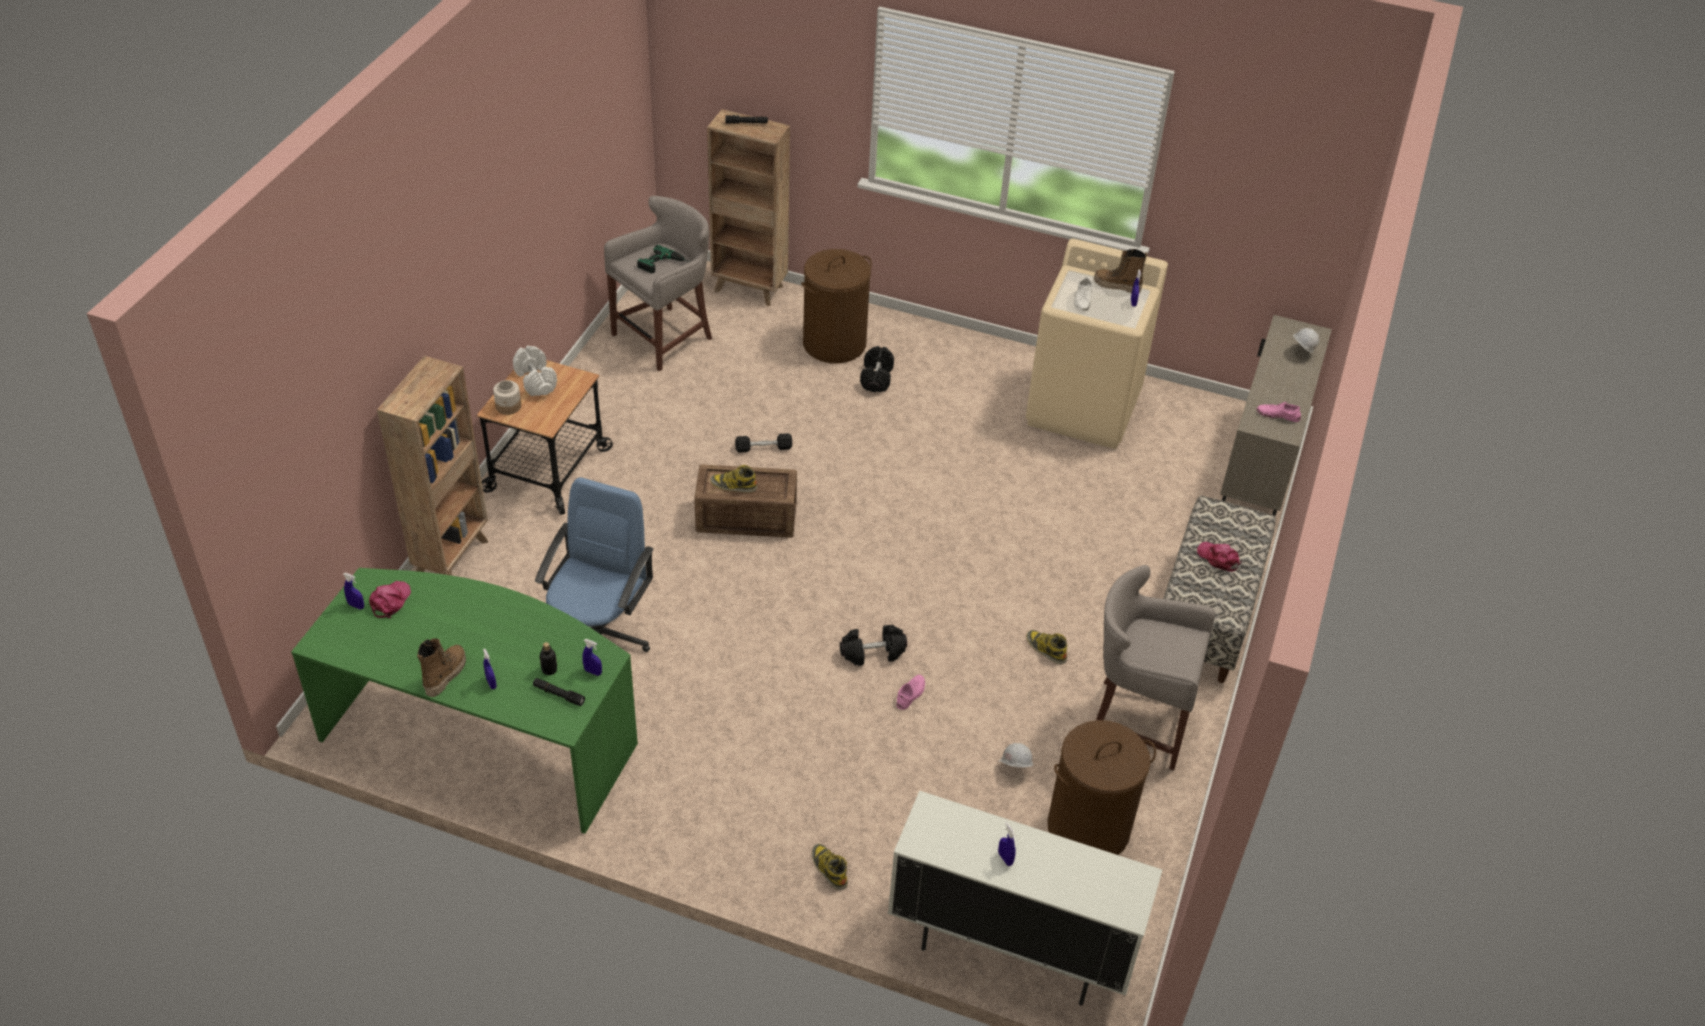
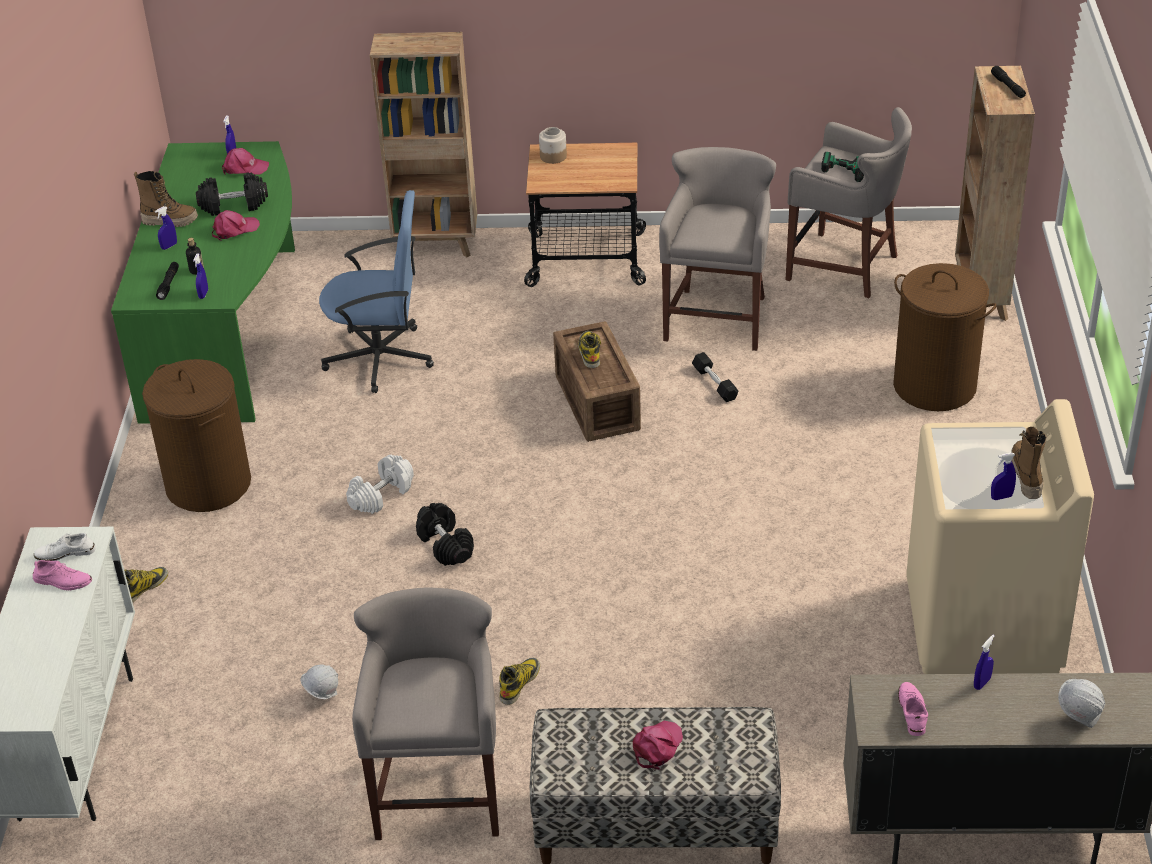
camera: 75 degrees right, 5 degrees down
(497, 629) = (234, 230): none -> pink cap
(536, 380) = (601, 159): white dumbbell -> white dumbbell (381, 495)
(681, 420) = (718, 317): none -> grey stool
(876, 378) = (899, 434): black dumbbell -> black dumbbell (234, 205)
(911, 694) = (399, 589): pink shoe -> pink shoe (62, 581)
(1005, 858) = (38, 606): blue spray bottle -> blue spray bottle (982, 683)
(1083, 299) = (970, 451): white shoe -> white shoe (65, 553)
(1088, 828) = (259, 778): brown laundry basket -> brown laundry basket (208, 484)

